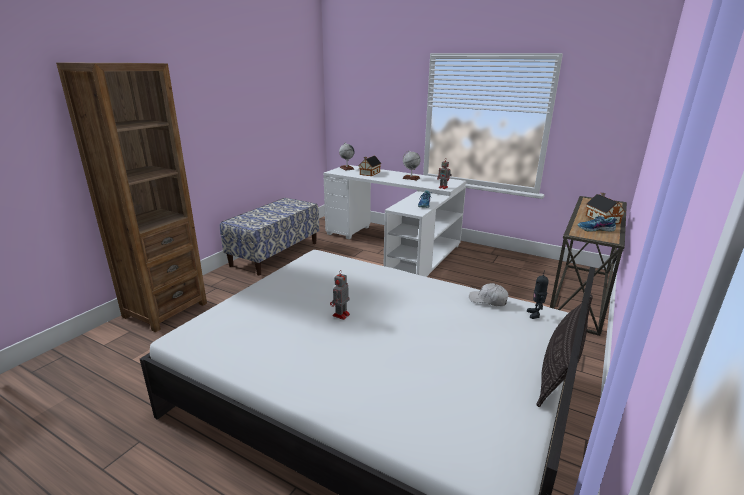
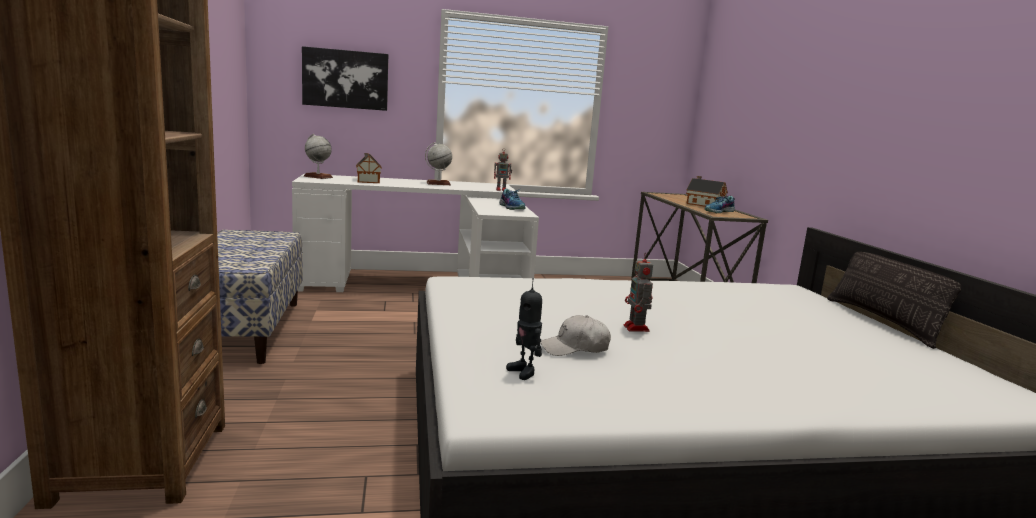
camera: 40 degrees left, 10 degrees down
(373, 105) = (345, 79): none -> picture
(488, 300) = (729, 286): white cap -> white cap (575, 348)
(535, 314) = (783, 289): toy robot -> toy robot (524, 372)

